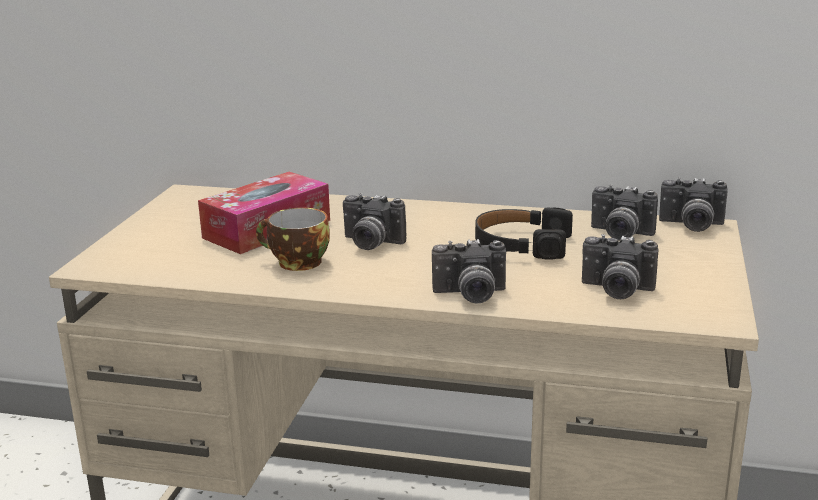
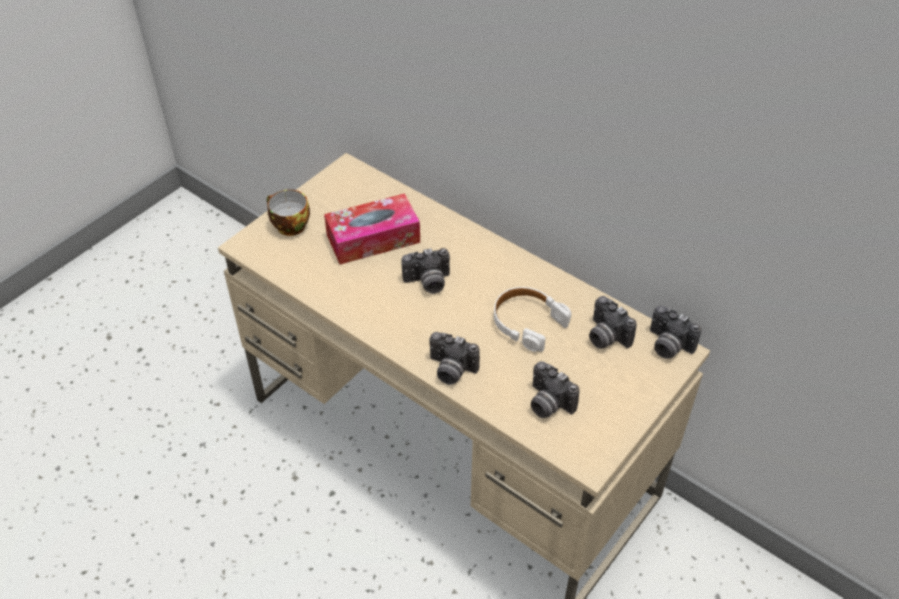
camera: 25 degrees right, 25 degrees up
(296, 263) = (367, 289): cup -> cup (288, 226)
(370, 243) = (428, 283): camera -> camera turned 60 degrees counterclockwise
(521, 244) = (527, 322): black headphones -> white headphones

